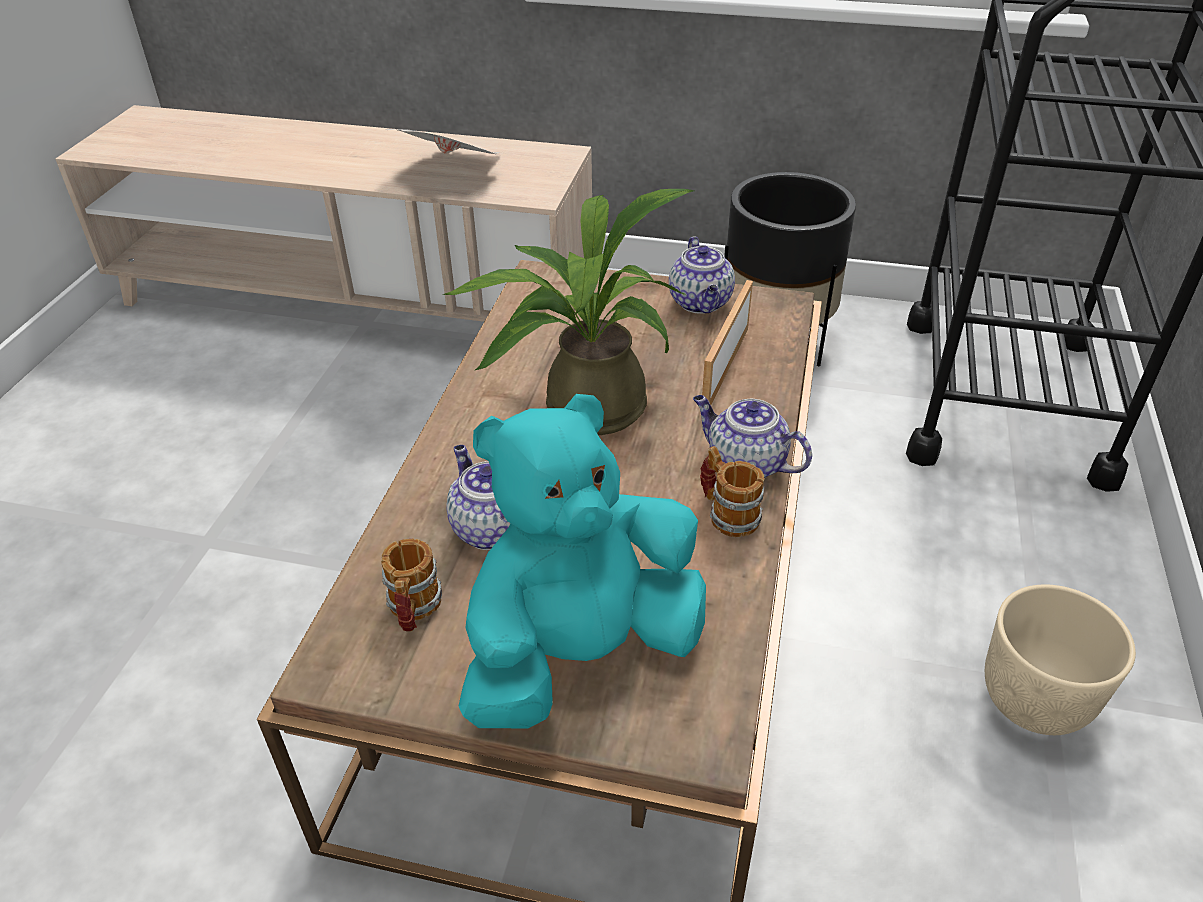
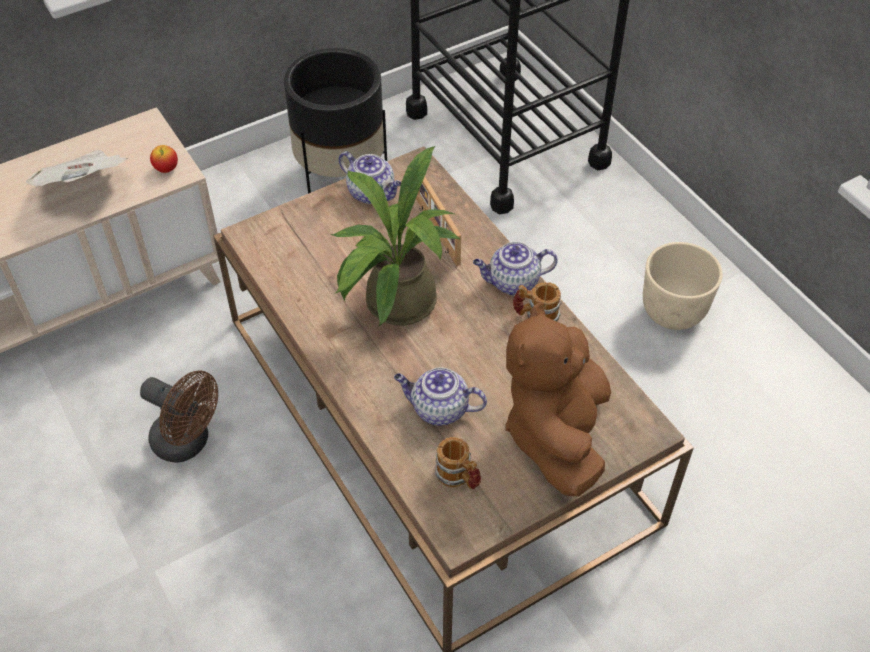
camera: 45 degrees left, 10 degrees up
(367, 467) = (188, 443): none -> brown fan
(532, 189) = (166, 169): none -> apple
(581, 652) = (556, 434): turquoise plush toy -> brown plush toy

